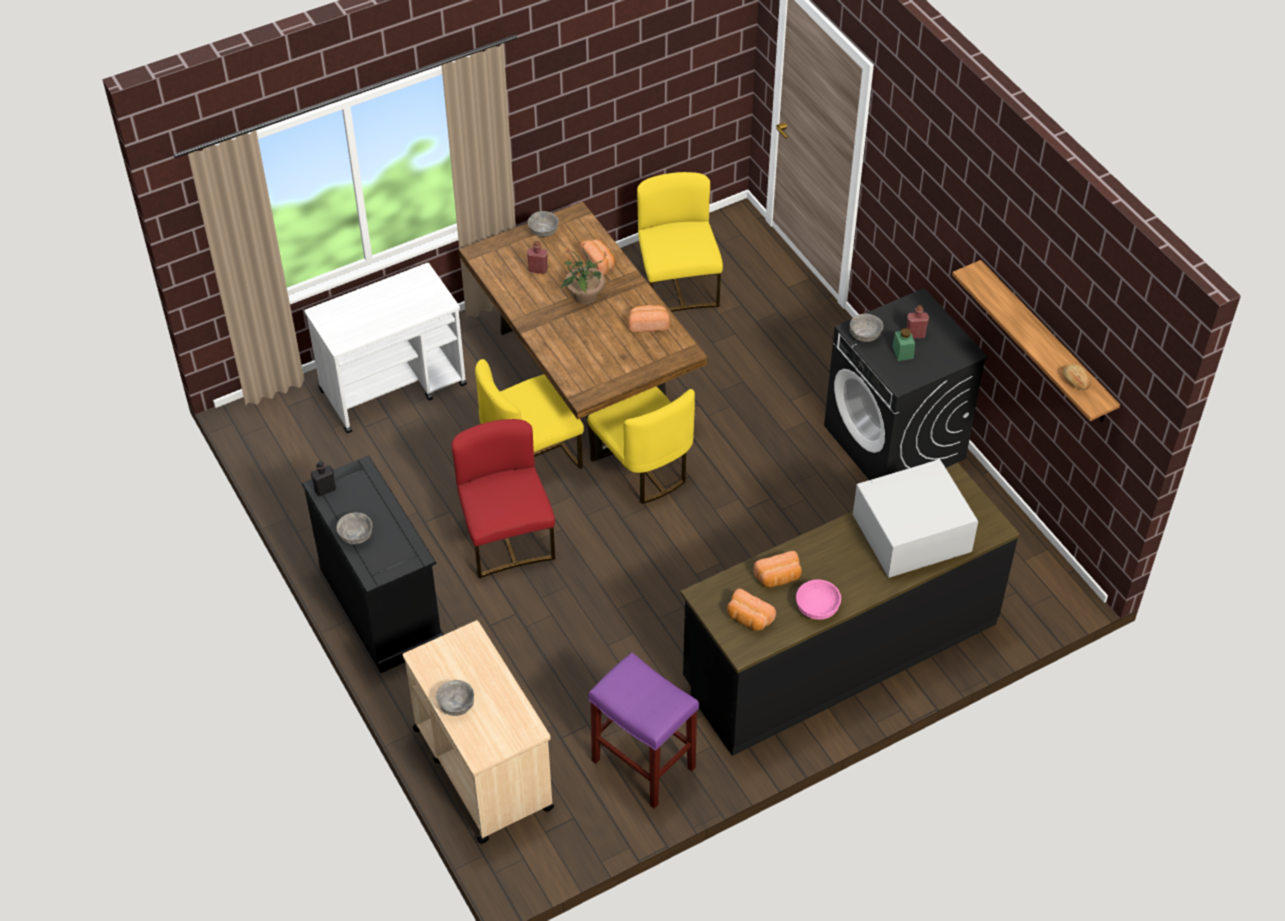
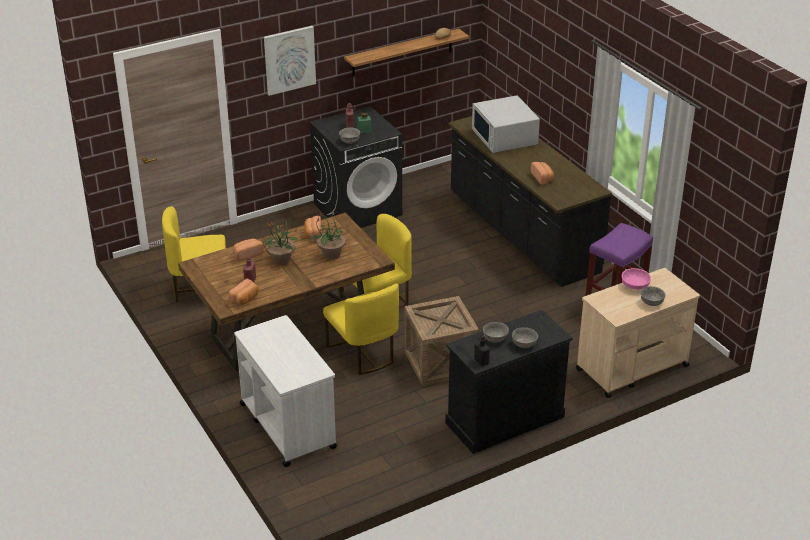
camera: 90 degrees left, 15 degrees down
(507, 538) = (440, 363): red chair -> crate
(543, 232) = (209, 279): grey bowl -> grey bowl (495, 339)
(597, 344) = (330, 254): none -> potted plant
(748, 619) = (574, 188): bread -> bread (245, 299)
(817, 606) = (561, 167): pink bowl -> pink bowl (634, 286)
(926, 189) = (289, 60): none -> picture

